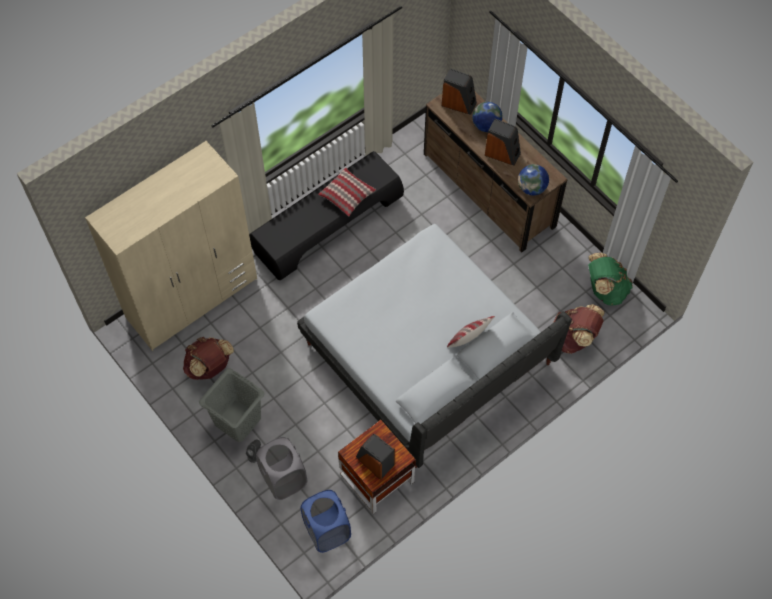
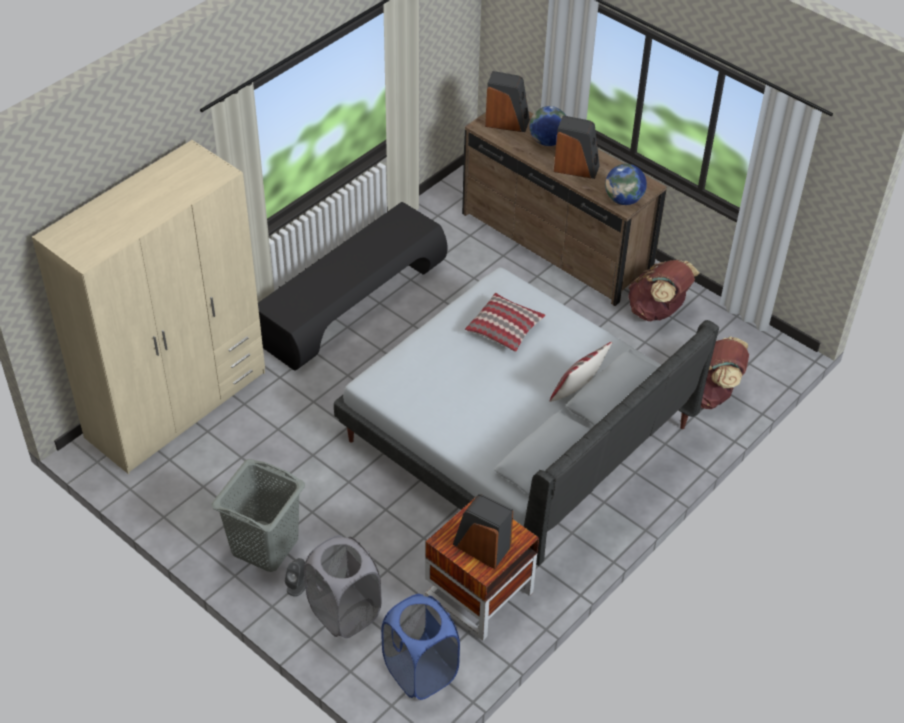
camera: 10 degrees left, 15 degrees down
(210, 367) = (214, 484): brown backpack -> brown backpack (657, 311)
(347, 195) = (376, 251): pillow -> pillow (505, 329)
(605, 289) = (734, 335): green backpack -> none

